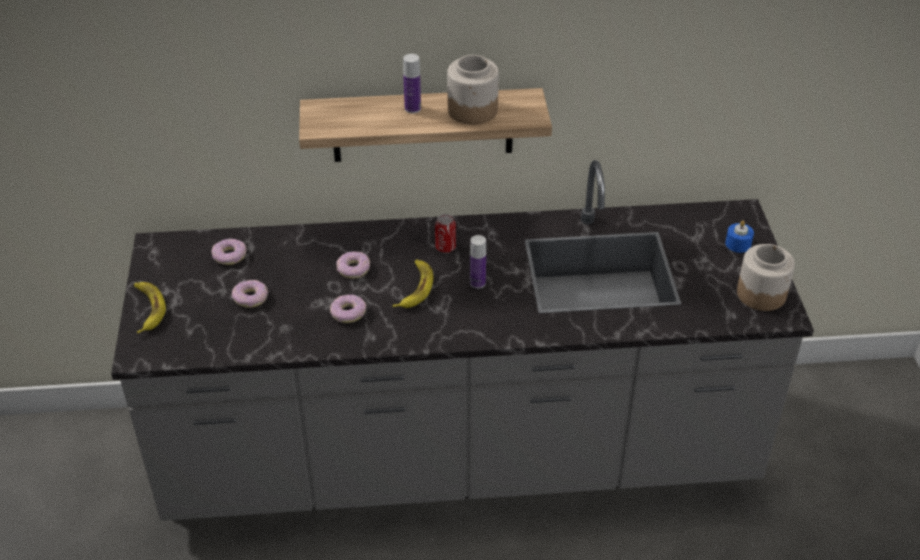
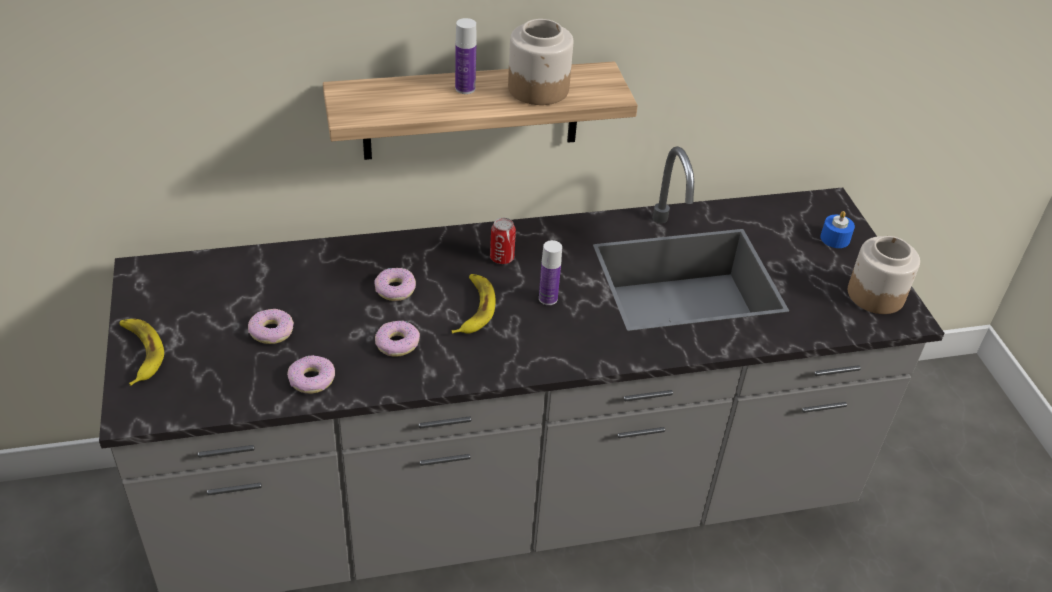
camera: 10 degrees left, 0 degrees up
(229, 256) = (238, 281): donut -> donut (312, 380)

